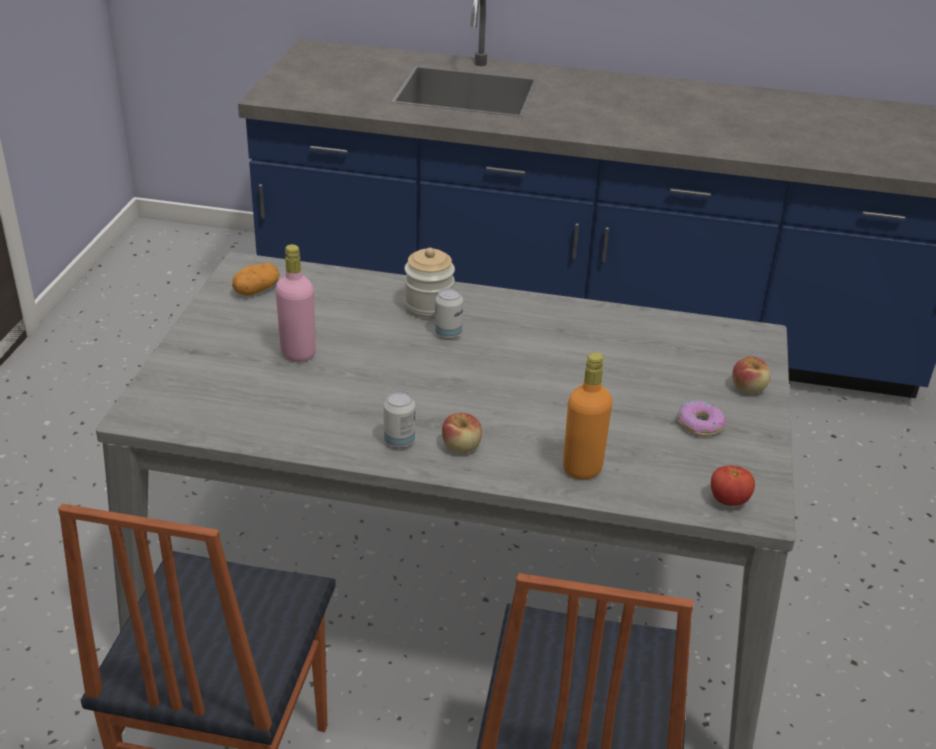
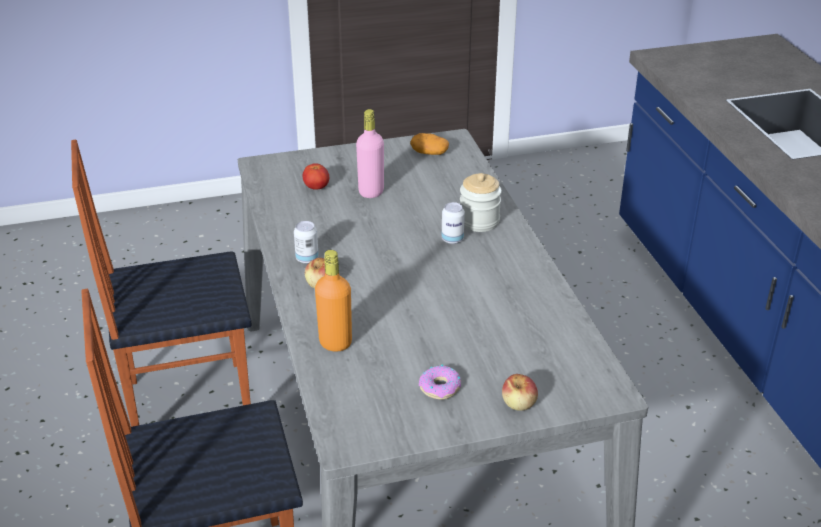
camera: 65 degrees right, 0 degrees up
(729, 501) = (349, 424): tomato -> tomato (316, 188)

